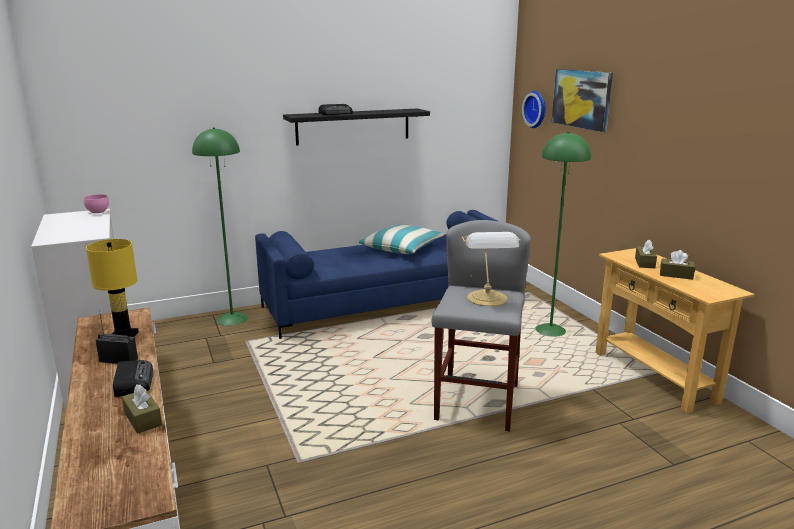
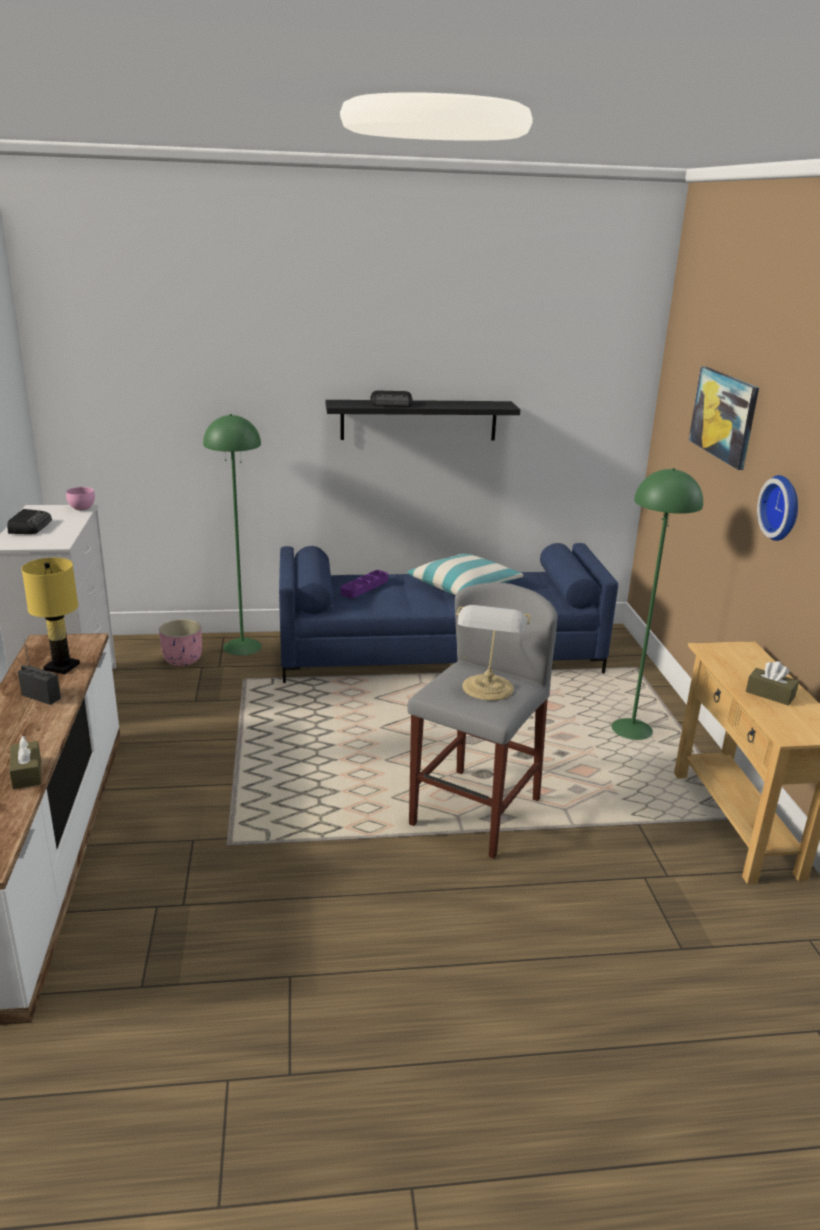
camera: 15 degrees right, 5 degrees up
(133, 381) = (41, 726): radio -> radio (30, 526)
(187, 334) = (183, 659): none -> pink planter
(329, 257) = (364, 587): none -> purple tray
(536, 109) = (678, 417): wall clock -> wall clock (783, 508)
(644, 263) = (740, 668): brown tissue box -> none

